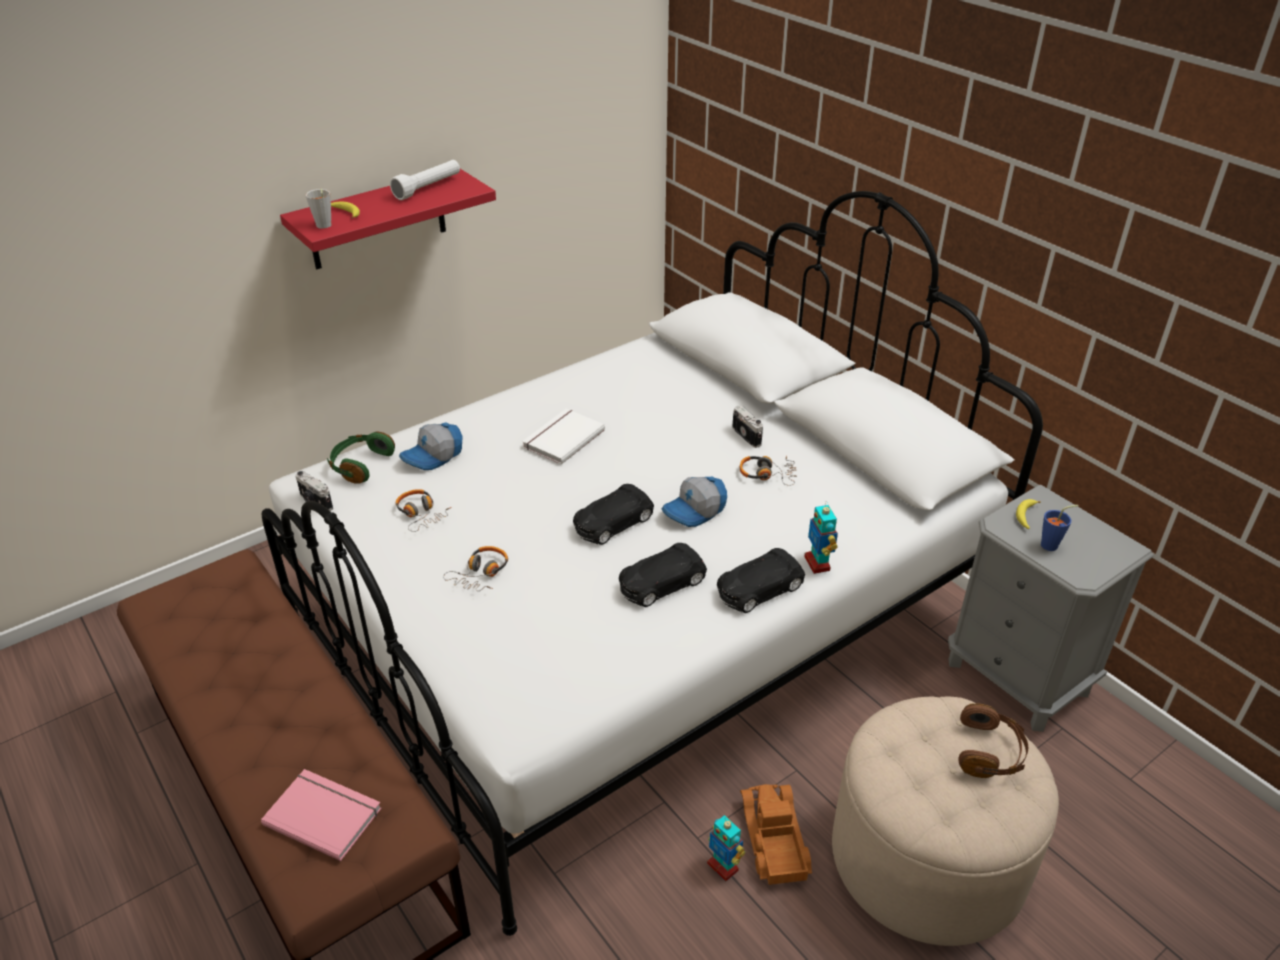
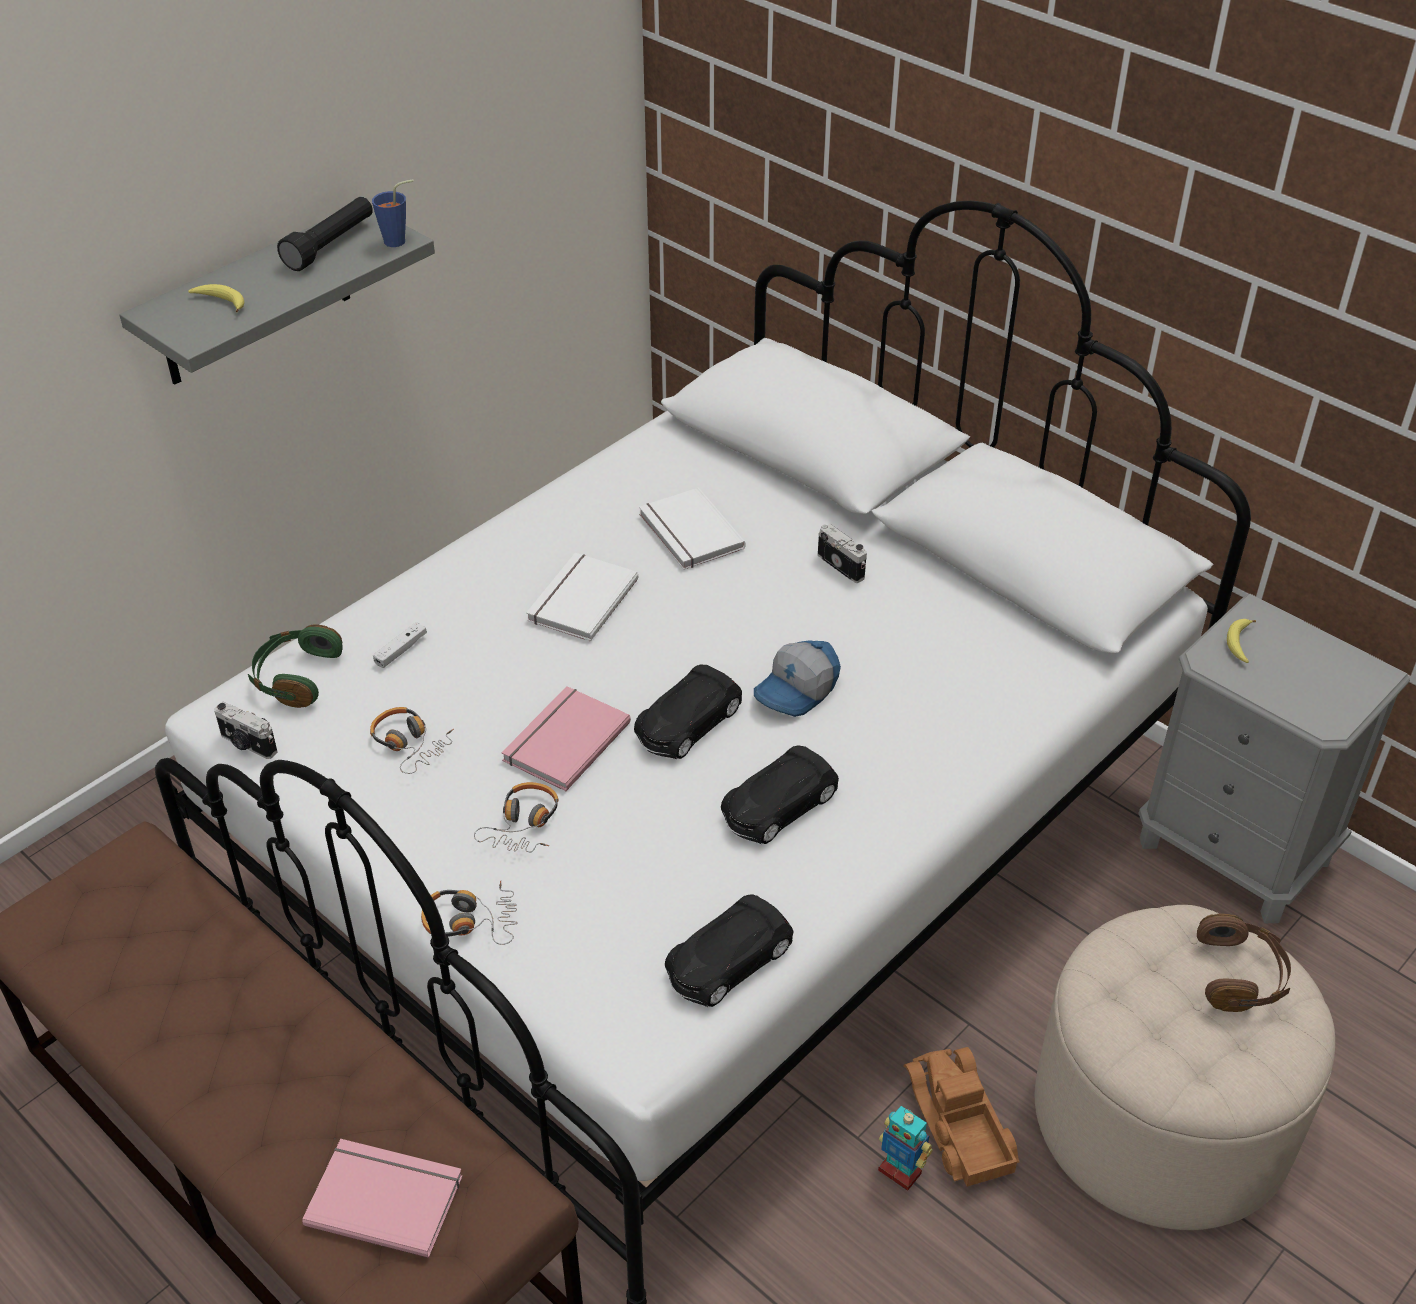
camera: 10 degrees left, 5 degrees up
(324, 226) = (196, 330): grey cup -> none
(377, 220) = (255, 297): red shelf -> grey shelf
(428, 188) = (331, 245): white flashlight -> black flashlight
(434, 456) = (401, 650): cap -> white game controller
(524, 524) = (563, 741): none -> pink book
(647, 405) = (688, 533): none -> white book
(758, 589) = (911, 797): black toy car -> black toy car (727, 961)
(767, 474) = (884, 622): headphones -> headphones (471, 920)
(818, 563) = (982, 748): toy robot -> none
(1052, 545) = (1281, 682): blue cup -> blue cup (399, 241)

